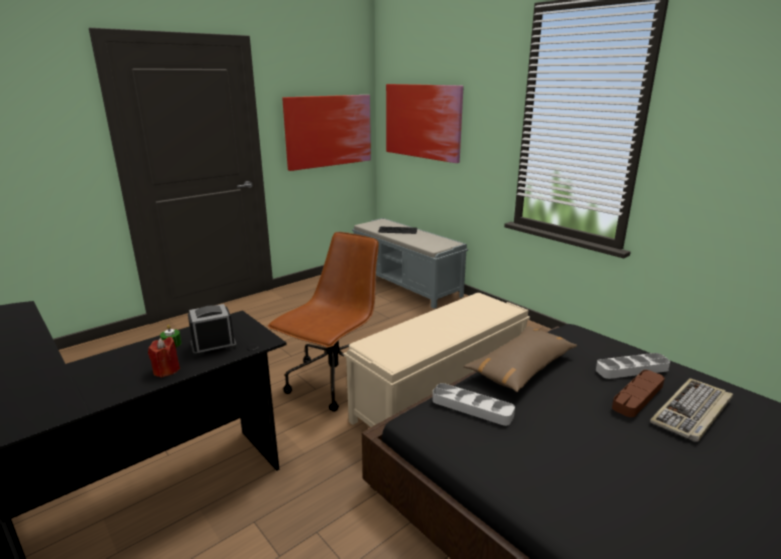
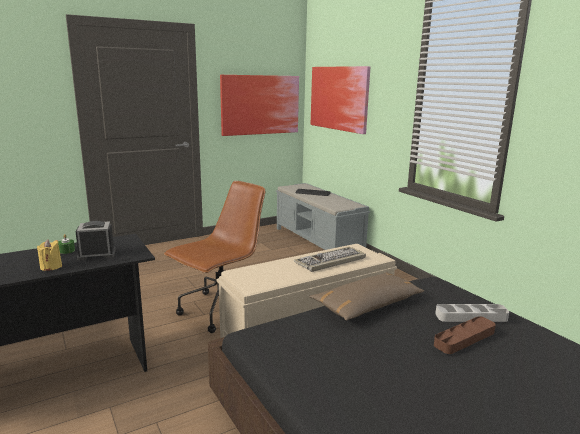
camera: 10 degrees right, 5 degrees down
(166, 370) = (51, 267): red candle -> yellow candle
(472, 408) = (304, 330): grey tray -> none
(692, 412) = (513, 357): keyboard -> keyboard (330, 261)

